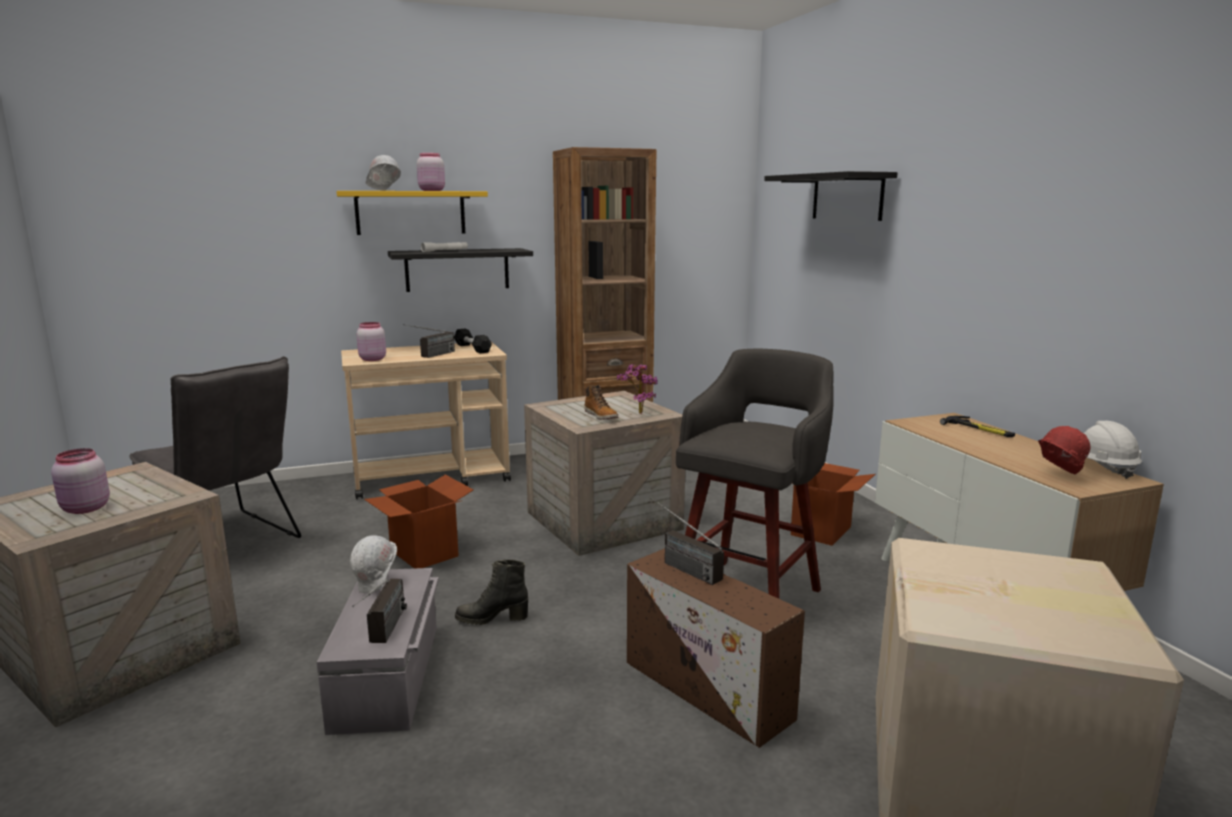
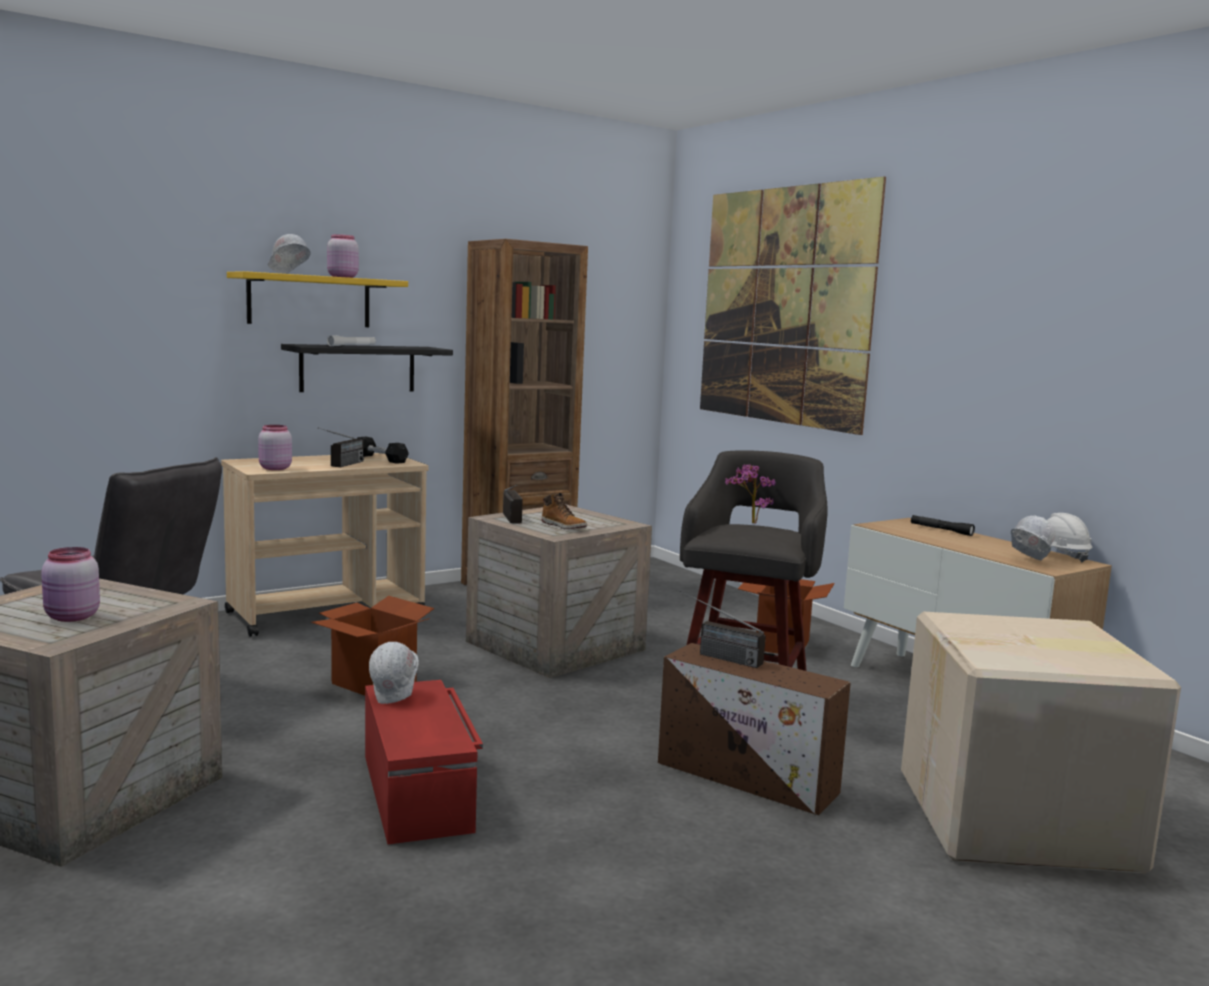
camera: 15 degrees left, 5 degrees down
(384, 634) = (440, 735): radio -> radio (515, 521)
(389, 675) = (419, 791): grey storage box -> red storage box
(492, 618) = (494, 737): black boot -> none
(637, 412) = (599, 523): potted plant -> potted plant (749, 522)
(847, 197) = (783, 306): black shelf -> picture
(979, 430) = (941, 530): hammer -> black flashlight
(1057, 475) = (1027, 561): red hard hat -> white hard hat

